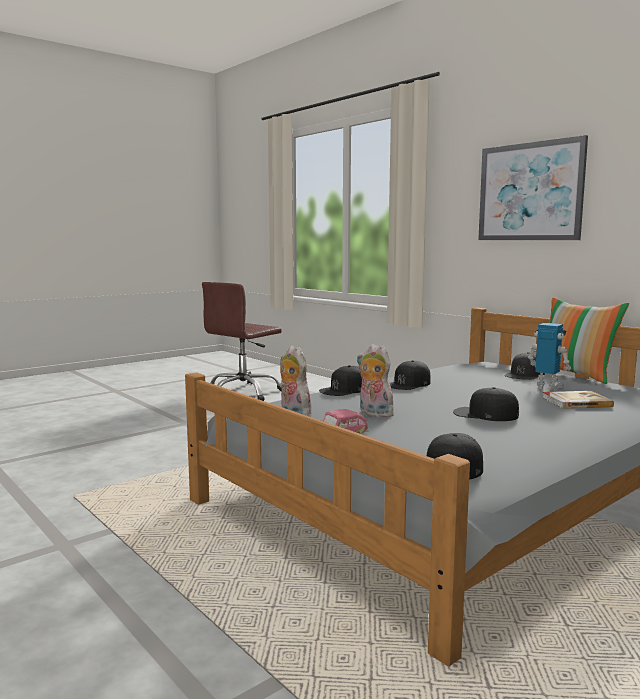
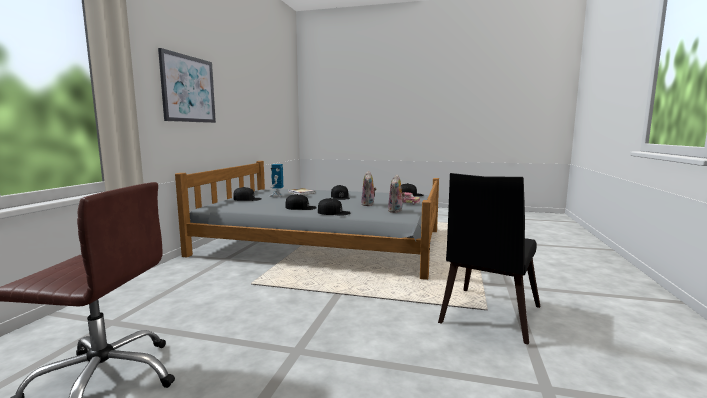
camera: 125 degrees left, 0 degrees up
(67, 490) = (487, 317): none -> black chair
(575, 375) = (231, 197): pillow -> none

